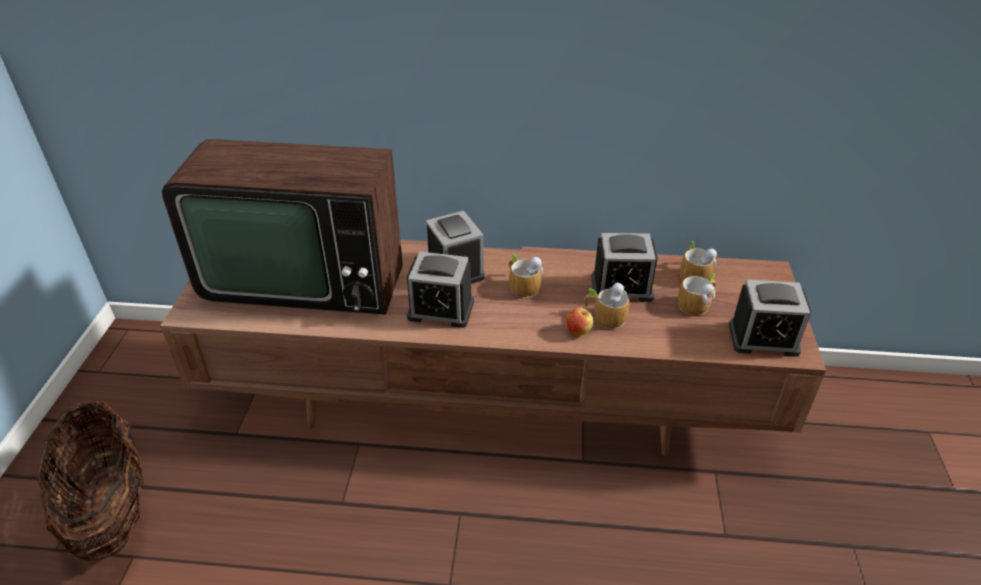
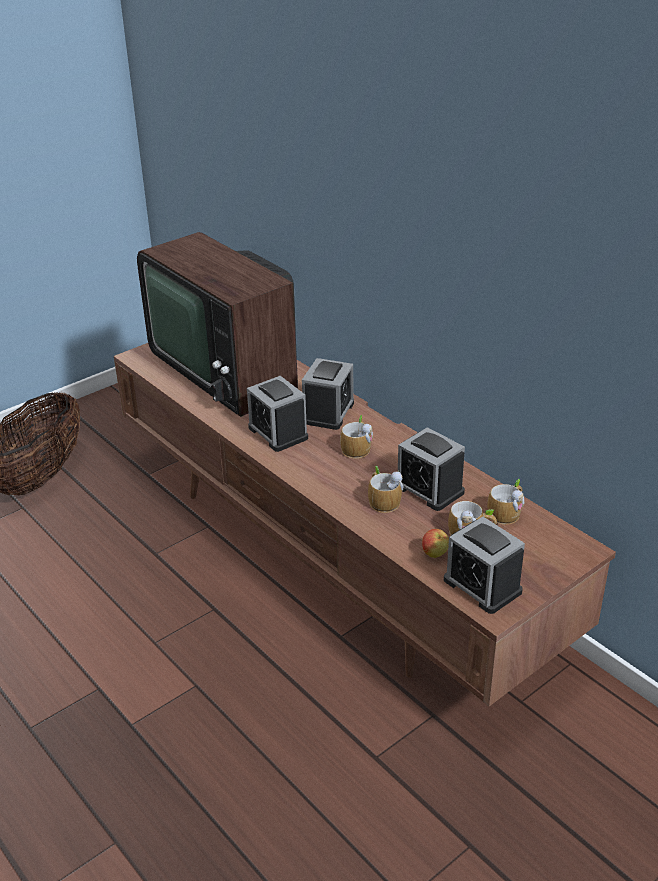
camera: 45 degrees right, 5 degrees down
(578, 332) = (347, 498): apple -> apple (435, 554)

